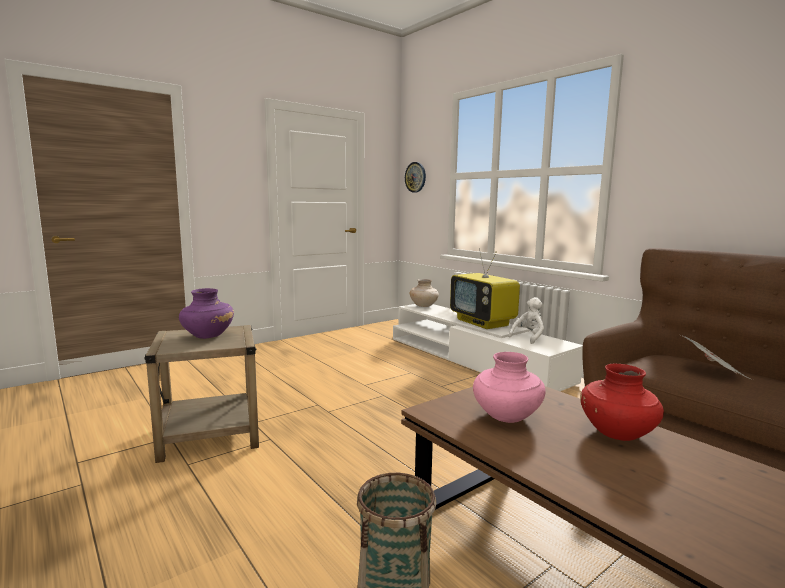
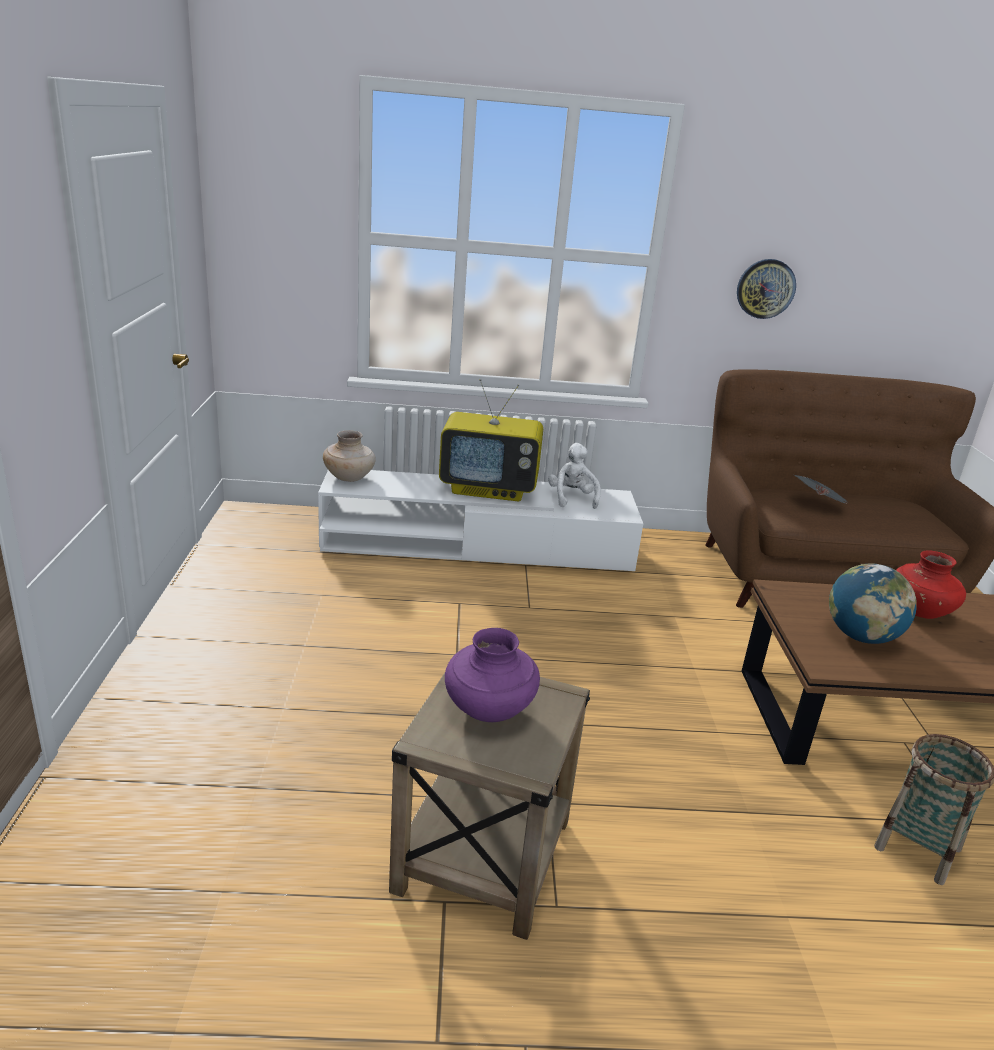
camera: 55 degrees left, 15 degrees up
(415, 177) = (258, 227): wall clock -> wall clock (765, 288)
(506, 417) = (861, 637): pink vase -> globe

